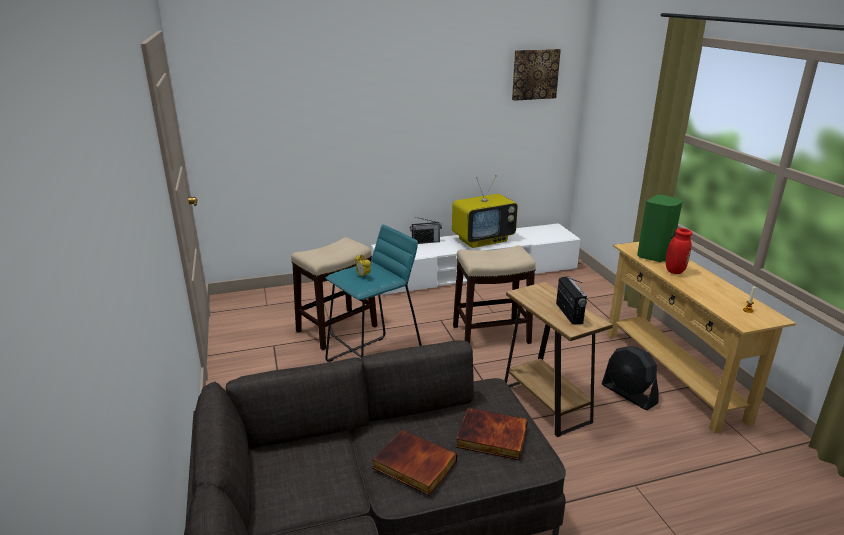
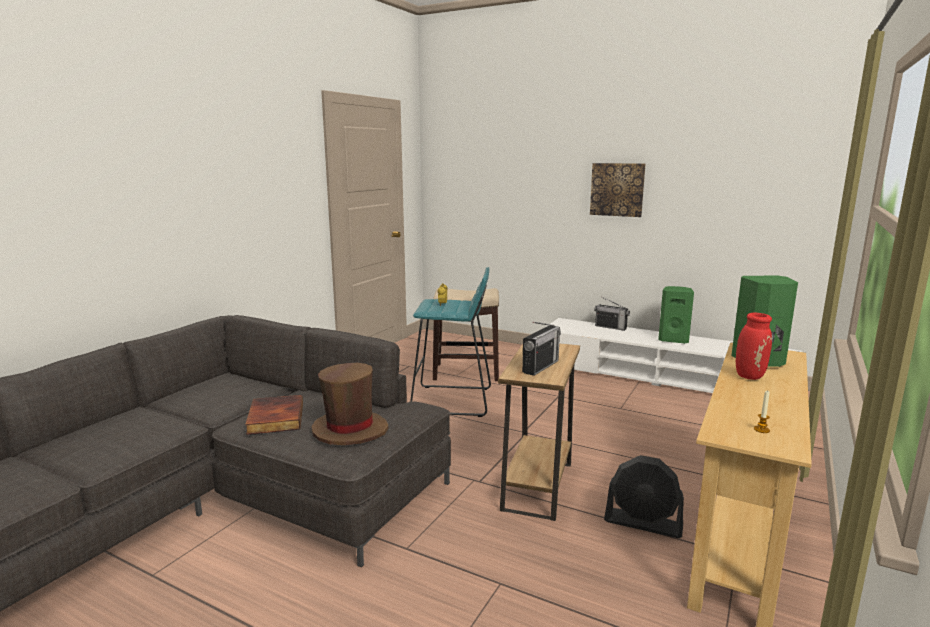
camera: 45 degrees right, 10 degrees down
(483, 240) = (673, 340): television -> green speaker
(491, 437) = (350, 430): book -> brown hat
(492, 334) = (586, 421): stool -> none
(535, 74) = (772, 151): picture -> picture (617, 189)
(629, 394) = (643, 523): black fan -> black fan turned 75 degrees counterclockwise

